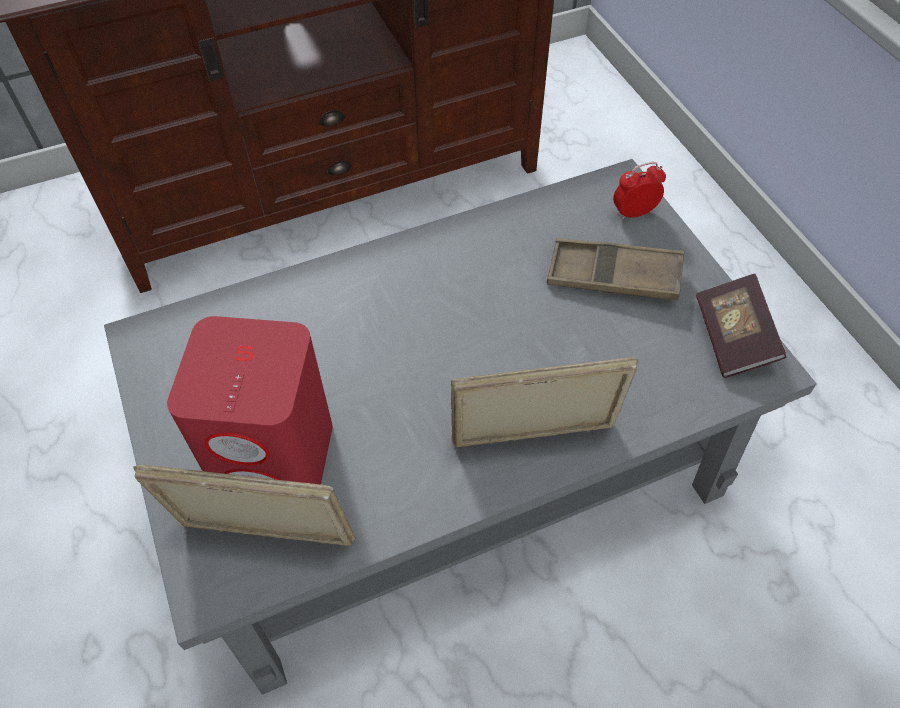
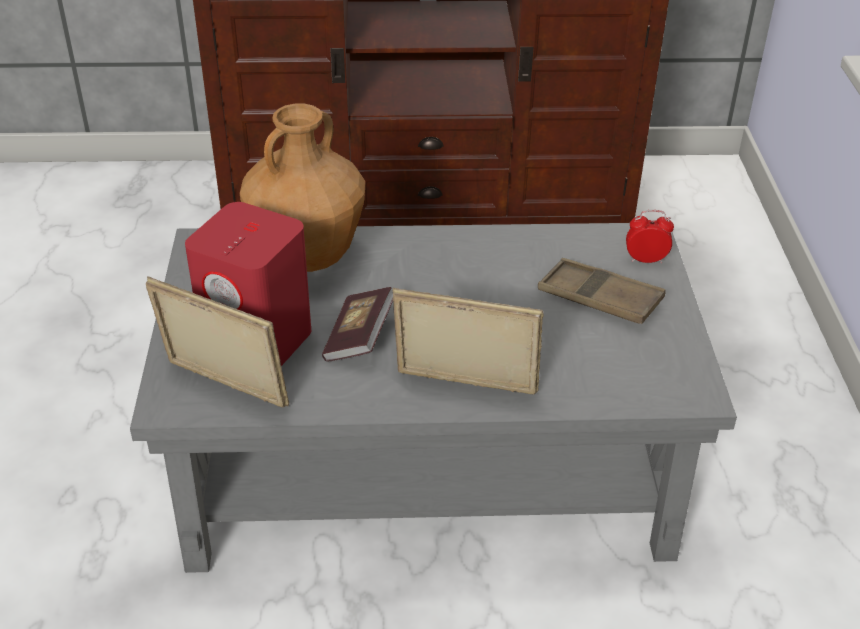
camera: 20 degrees right, 15 degrees down
(280, 319) = (308, 257): none -> brown vase
(733, 338) = (679, 366): book -> book (359, 338)

